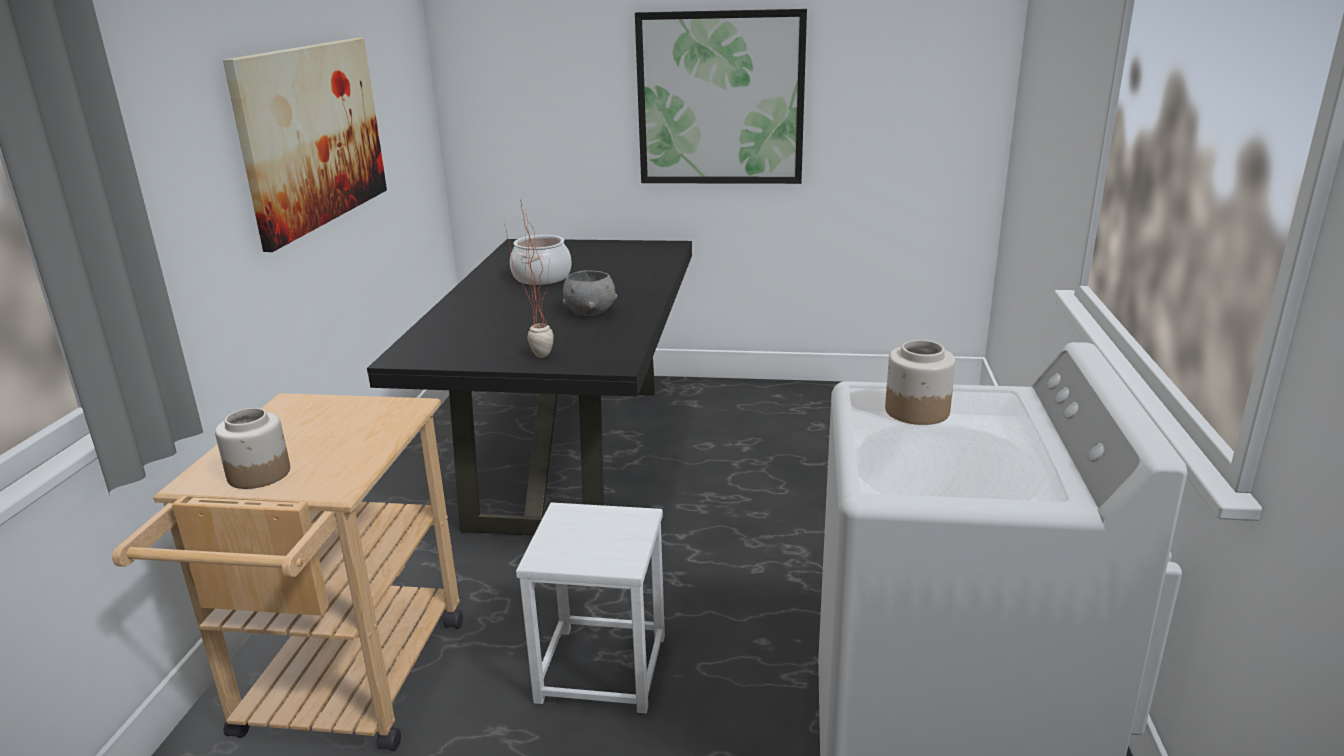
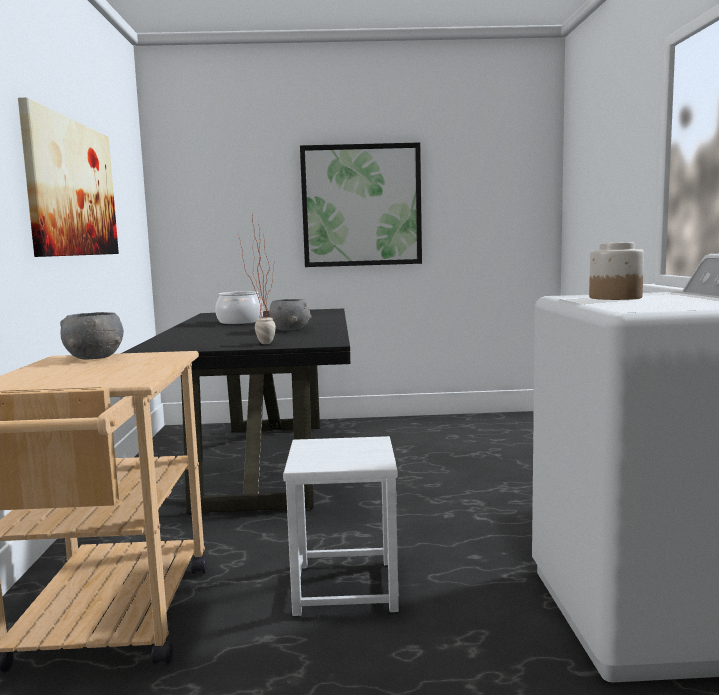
camera: 10 degrees left, 15 degrees down
(260, 474) = (54, 381): jar -> none
(321, 407) = (94, 357): none -> grey bowl

